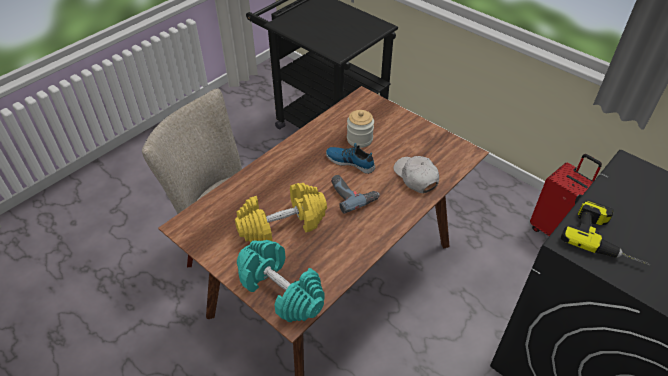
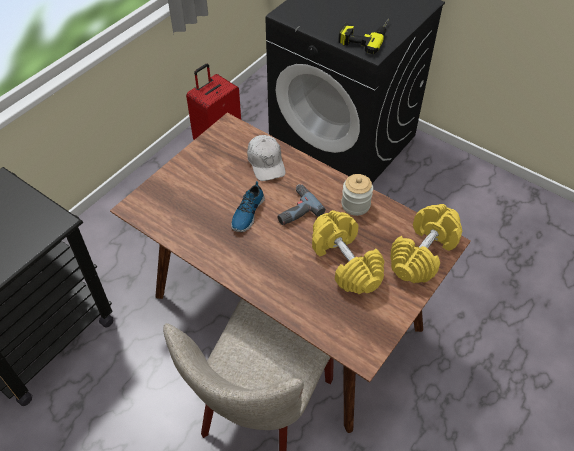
camera: 95 degrees left, 5 degrees up
(282, 290) = (423, 253): turquoise dumbbell -> yellow dumbbell
(359, 139) = (211, 207): jar -> jar (355, 205)
(415, 177) = (266, 162): white cap -> white cap turned 75 degrees counterclockwise

